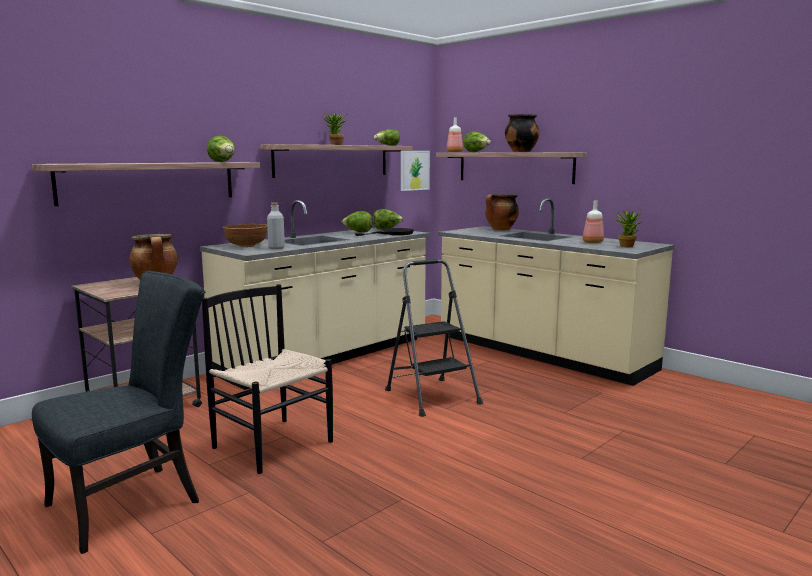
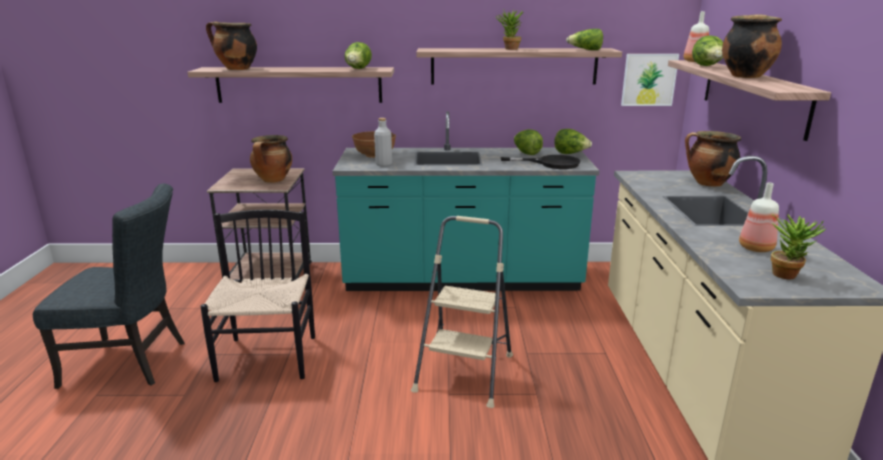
camera: 45 degrees right, 10 degrees up
(94, 163) = (236, 69): none -> cooking pot
(327, 356) = (462, 280): beige counter -> turquoise counter
(431, 395) = (465, 370): black step ladder -> beige step ladder

